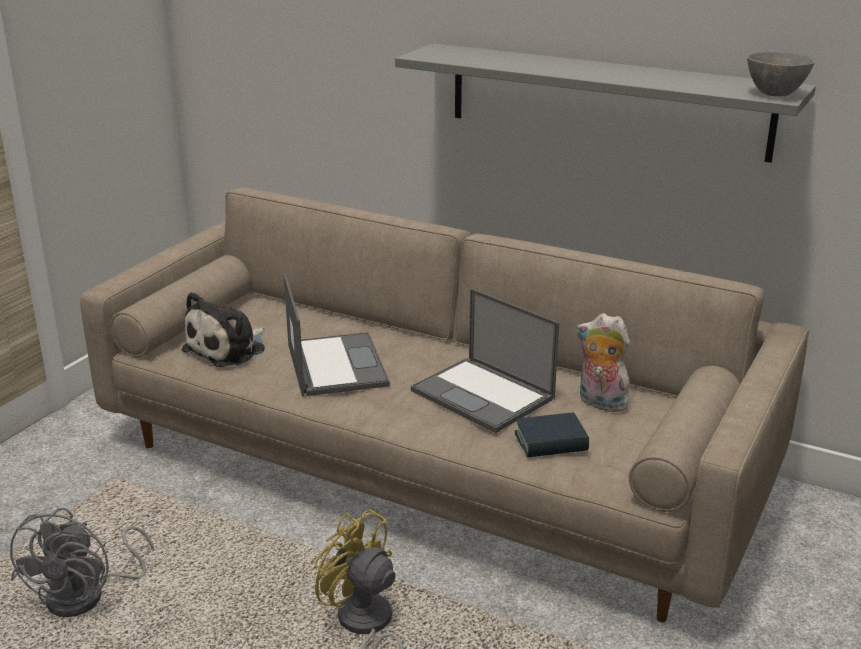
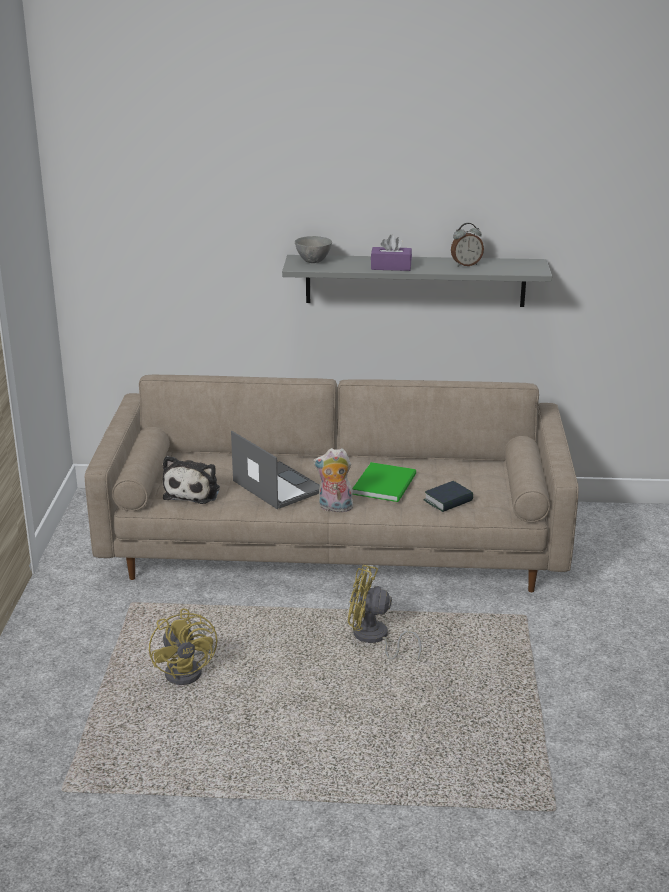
camera: 25 degrees left, 0 degrees up
(88, 596) = (189, 670): grey fan -> yellow fan
(484, 395) = (386, 483): laptop -> green book
(552, 69) = (391, 267): none -> purple tissue box
(600, 403) = (455, 473): plush toy -> plush toy (334, 508)
(670, 78) = (466, 265): none -> alarm clock
(776, 94) = (534, 269): grey bowl -> grey bowl (314, 261)

